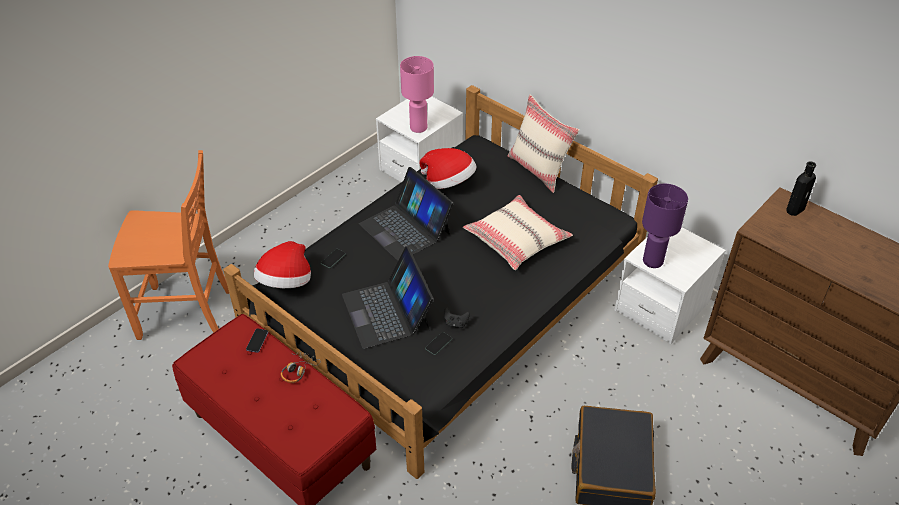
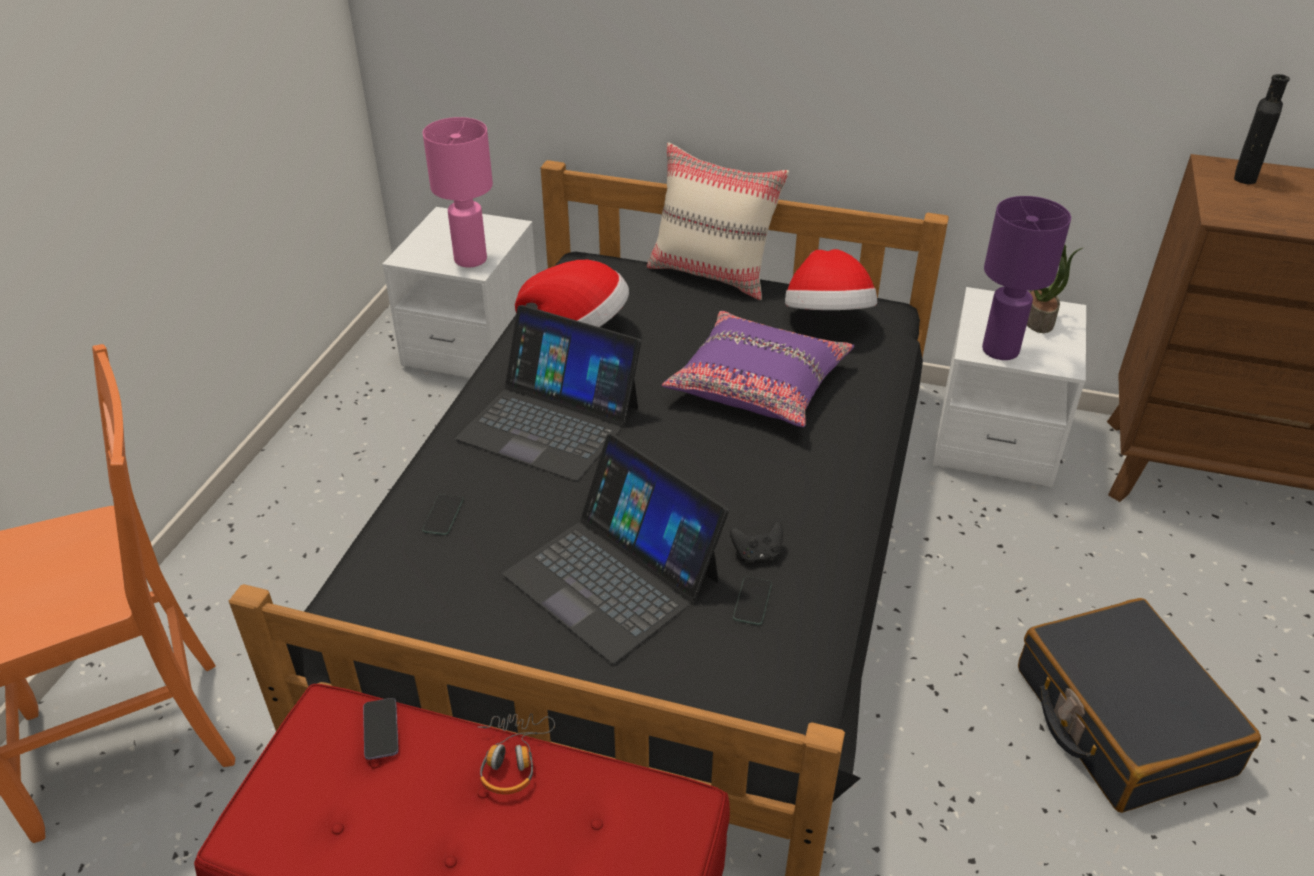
camera: 25 degrees left, 5 degrees down
(286, 283) = (370, 591): hat -> hat (827, 318)
(516, 240) = (758, 384): beige pillow -> purple pillow
(690, 250) = (1039, 320): none -> potted plant

